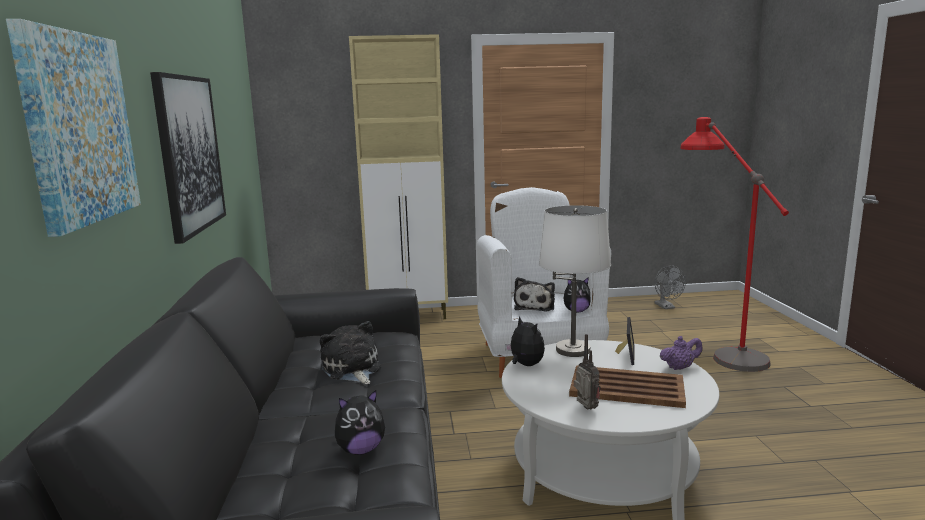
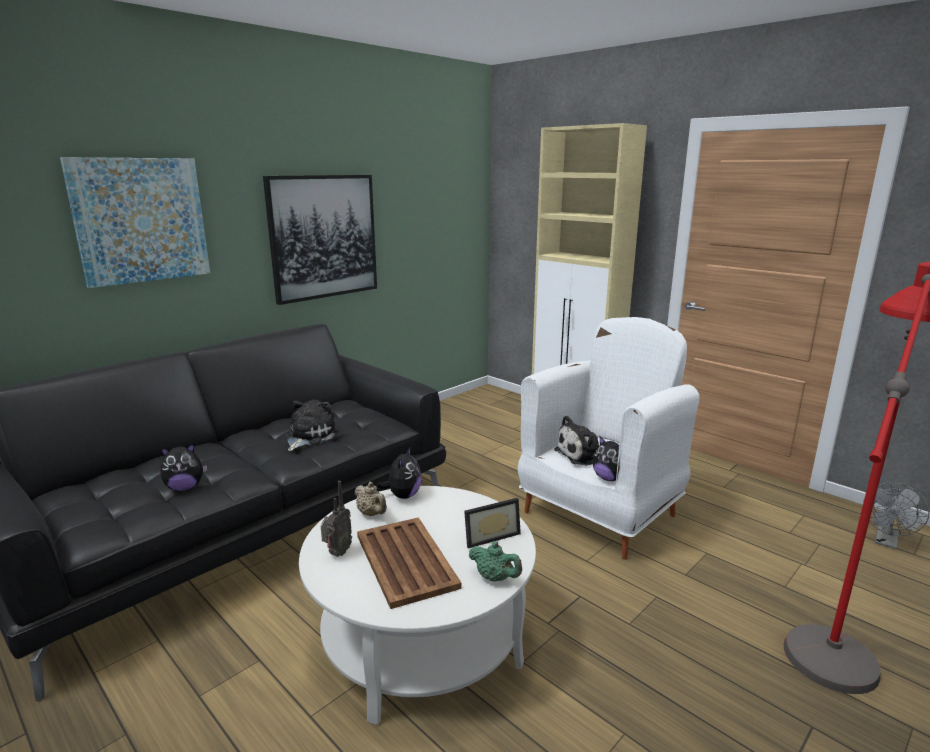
camera: 50 degrees right, 5 degrees up
(360, 450) = (185, 487): plush toy -> plush toy turned 45 degrees counterclockwise
(539, 382) = (372, 514): none -> beige teapot
(573, 350) = (467, 506): white table lamp -> none
(679, 367) = (495, 578): purple teapot -> green teapot

